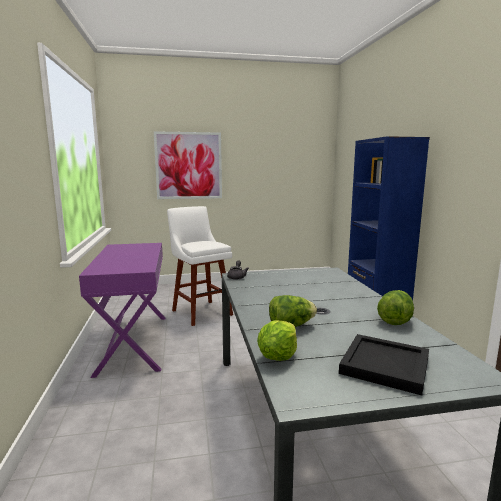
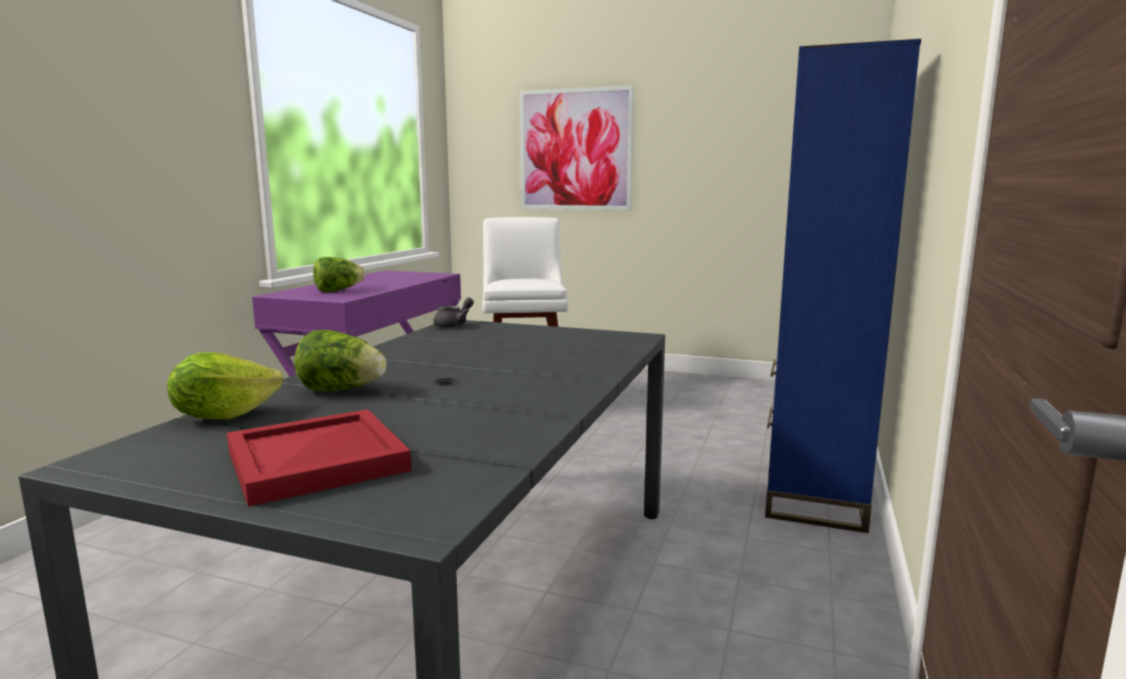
camera: 30 degrees right, 0 degrees up
(386, 366) = (315, 462): black tray -> red tray
(395, 320) = (527, 414): lettuce -> lettuce (338, 291)

